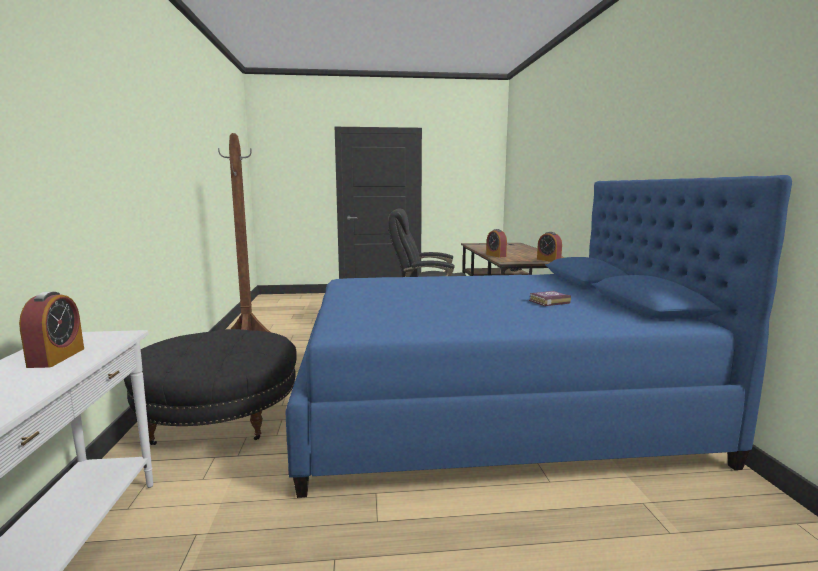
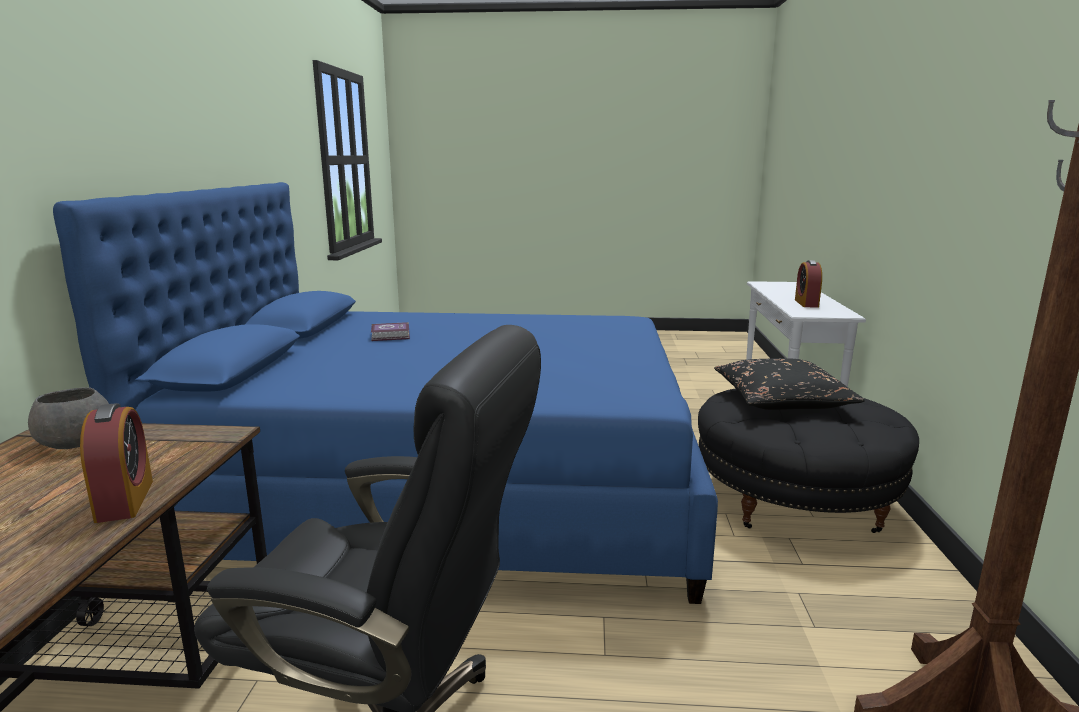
camera: 170 degrees left, 5 degrees up
(223, 348) = (781, 399): none -> black pillow
(548, 260) = (74, 442): alarm clock -> grey bowl

